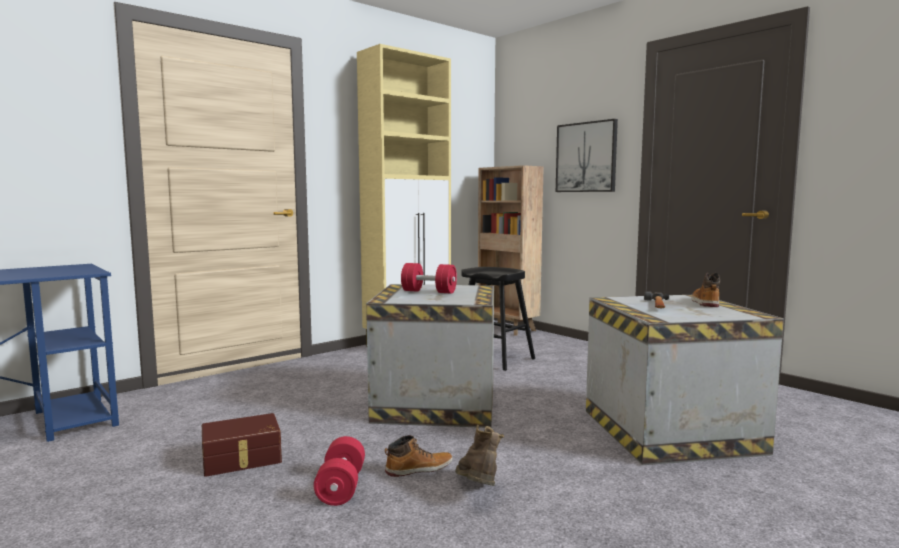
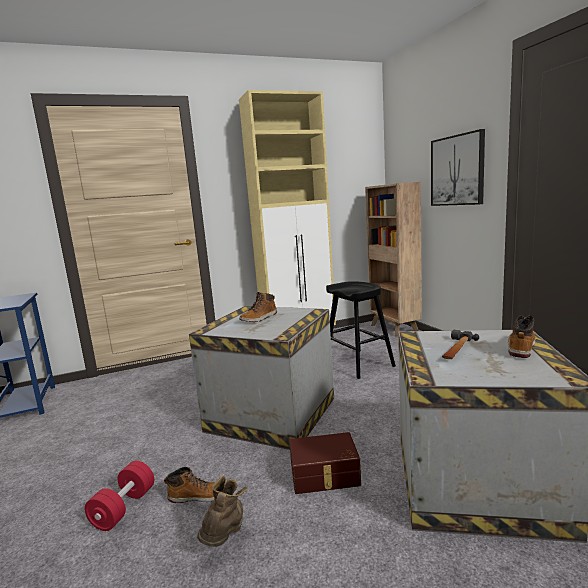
camera: 20 degrees right, 5 degrees up
(242, 459) = (85, 461): brown storage box -> brown storage box (325, 475)
(429, 292) = (259, 318): red dumbbell -> boot

